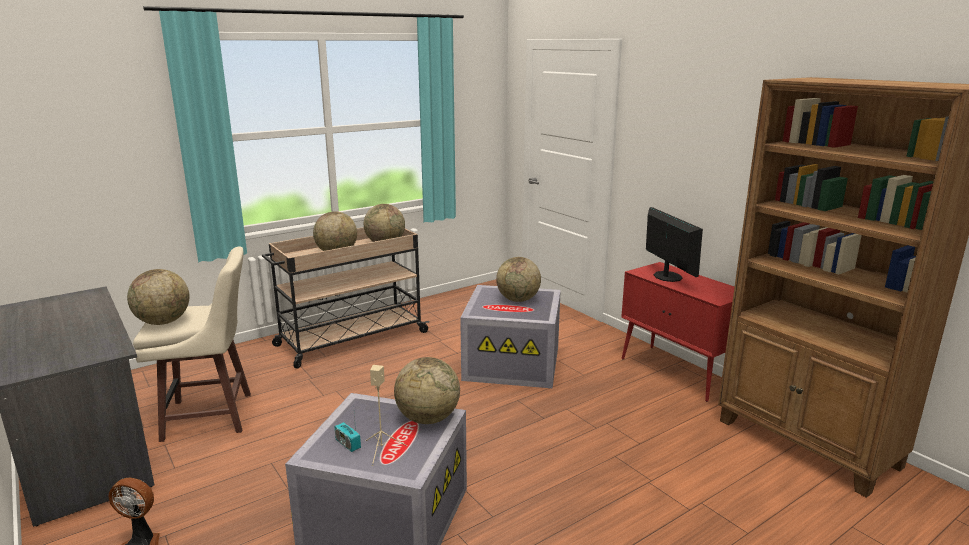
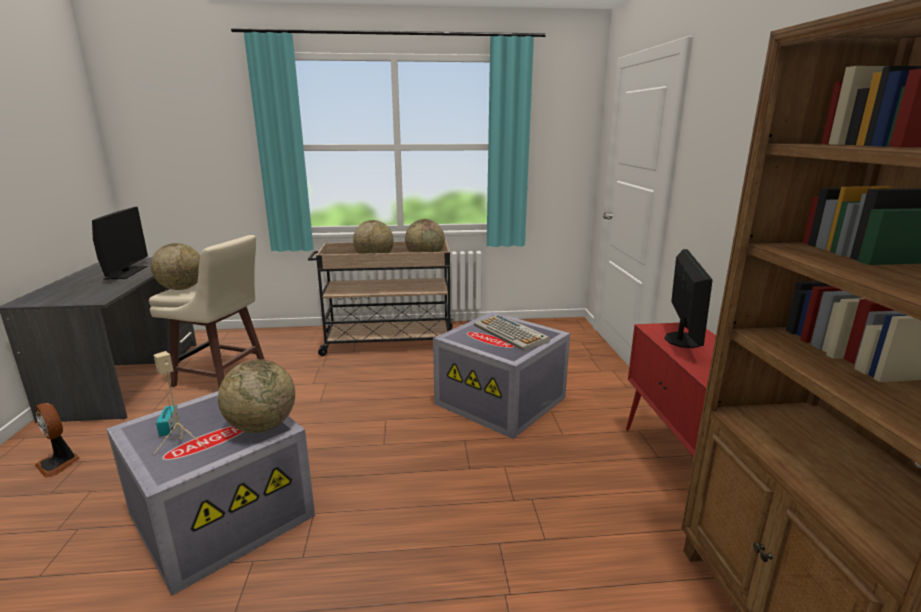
camera: 30 degrees right, 0 degrees up
(72, 317) = (126, 272): none -> monitor
(518, 299) = (511, 333): globe -> keyboard

